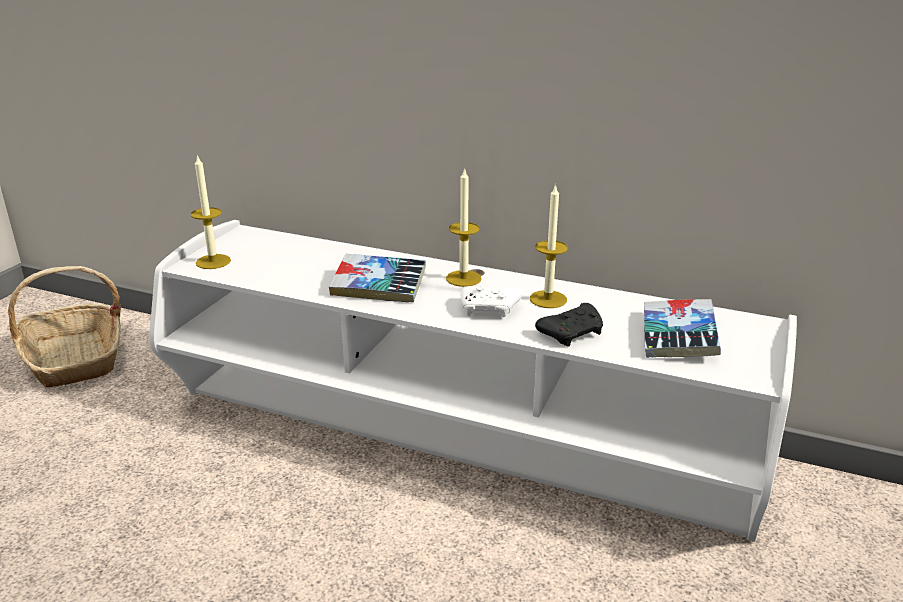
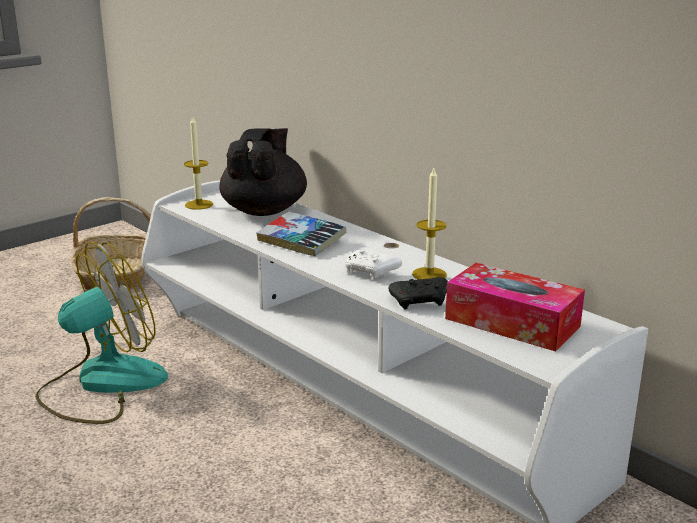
camera: 25 degrees right, 5 degrees down
(164, 508) = (102, 384): none -> fan
(299, 255) = (264, 210): none -> black teapot
(463, 278) = (375, 247): candle -> none
(678, 337) = (512, 322): book -> tissue box

